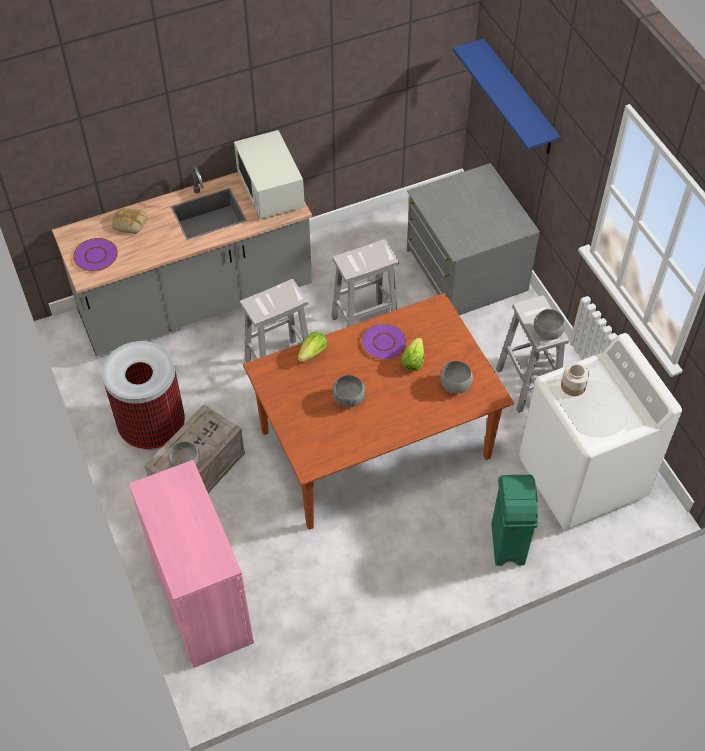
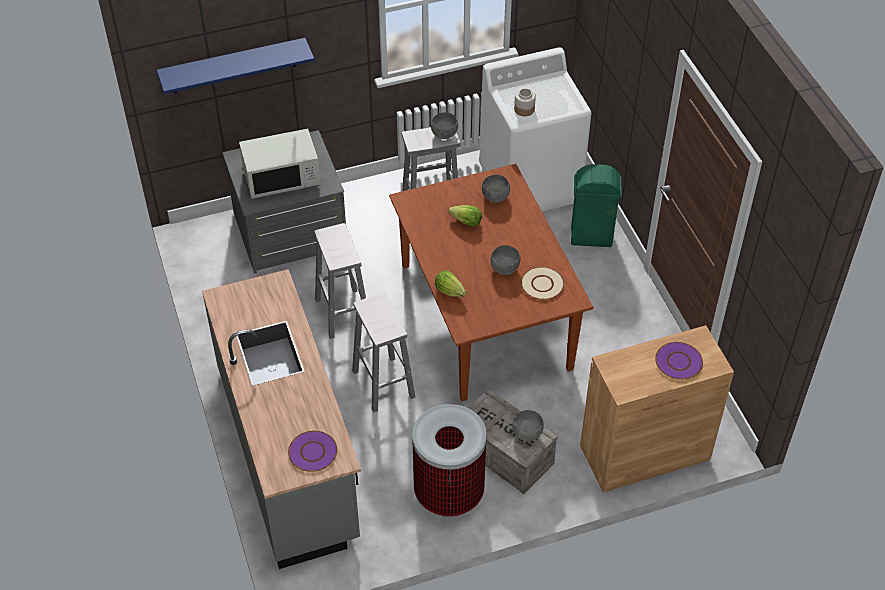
camera: 85 degrees left, 5 degrees down
(129, 223) = (270, 422): bread -> none
(202, 601) = (645, 452): pink cabinet -> brown cabinet
(271, 191) = (248, 299): white microwave -> white microwave (282, 179)
(329, 434) = (542, 284): none -> beige plate
(384, 342) = (442, 240): purple plate -> purple plate (678, 361)

